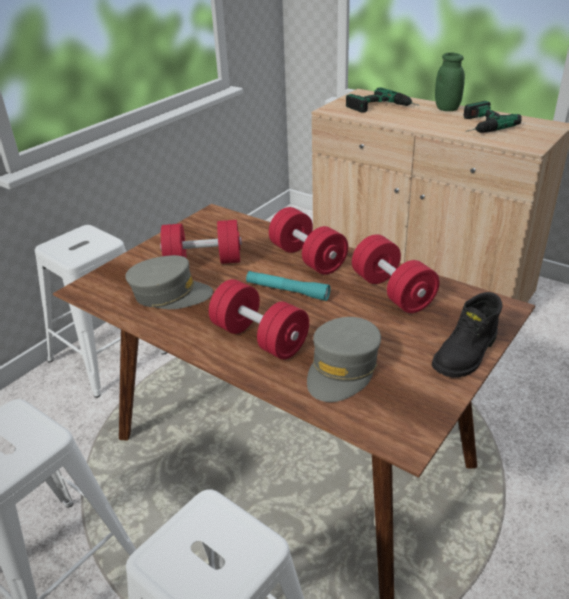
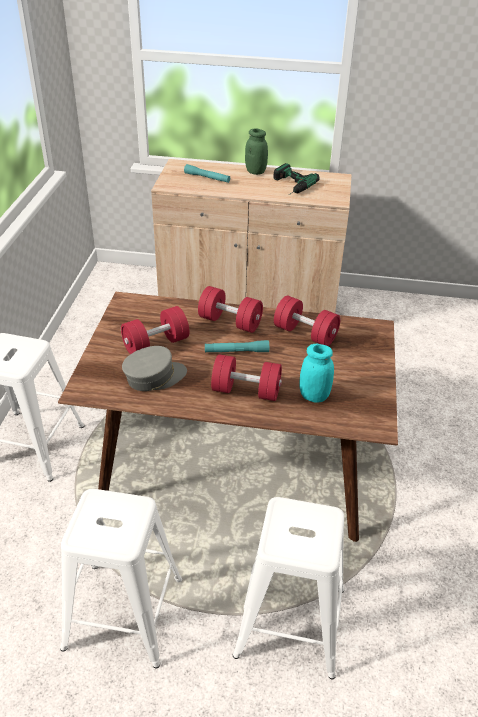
camera: 30 degrees left, 5 degrees up
(342, 369) = (314, 396): grey cap -> turquoise jar
(383, 108) = (207, 178): power drill -> turquoise flashlight
(466, 355) = (376, 365): black boot -> none

